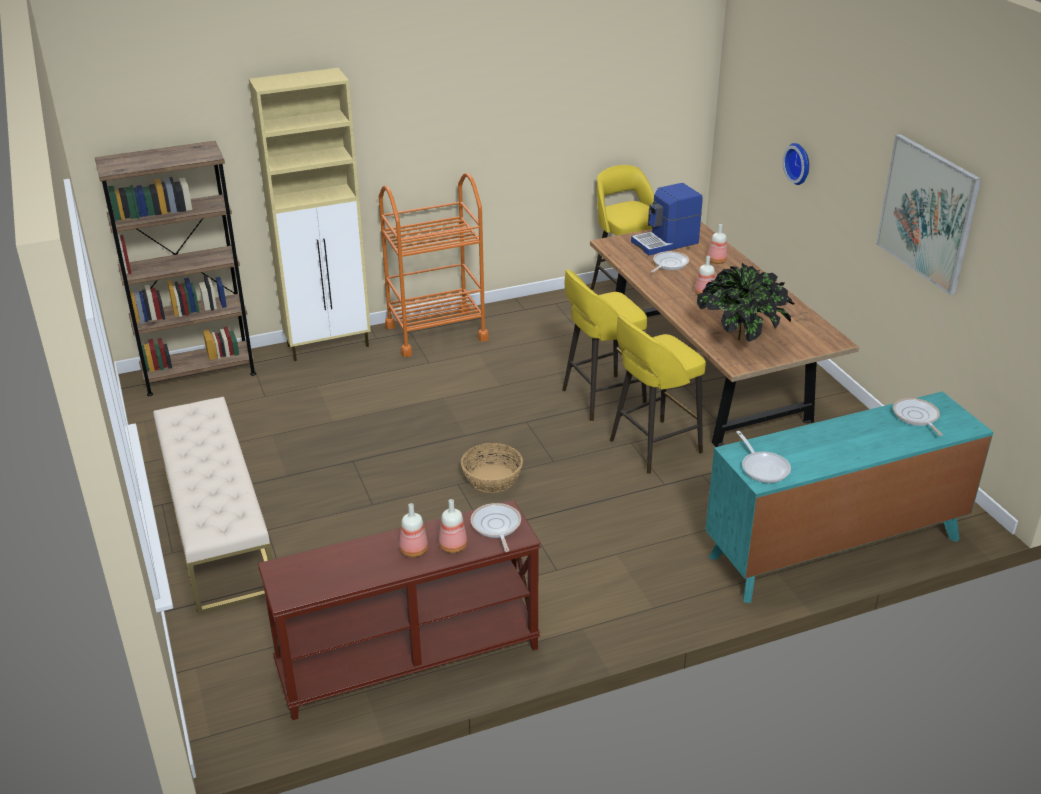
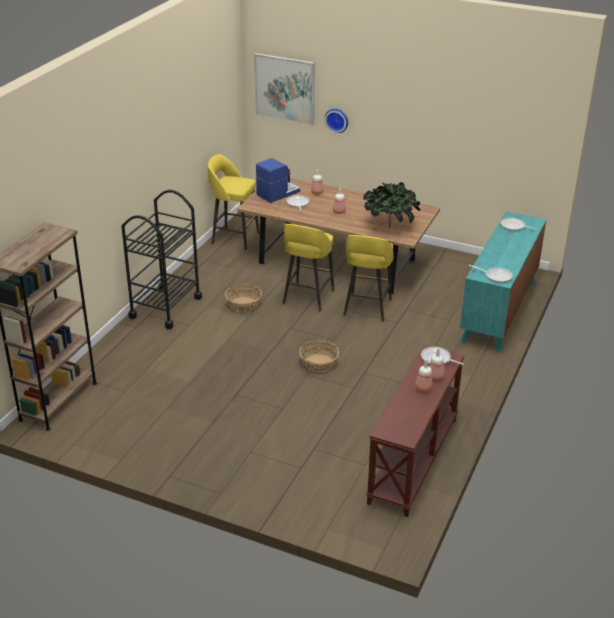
camera: 45 degrees left, 0 degrees up
(217, 526) = (220, 467): beige bench -> none
(329, 346) = (114, 345): beige cabinet -> none
(436, 332) = (165, 307): orange cart -> black cart
(518, 369) = (243, 304): none -> basket
(666, 243) = (277, 193): coffee machine -> coffee machine turned 150 degrees counterclockwise
(927, 213) = (453, 123): picture -> picture (285, 88)

